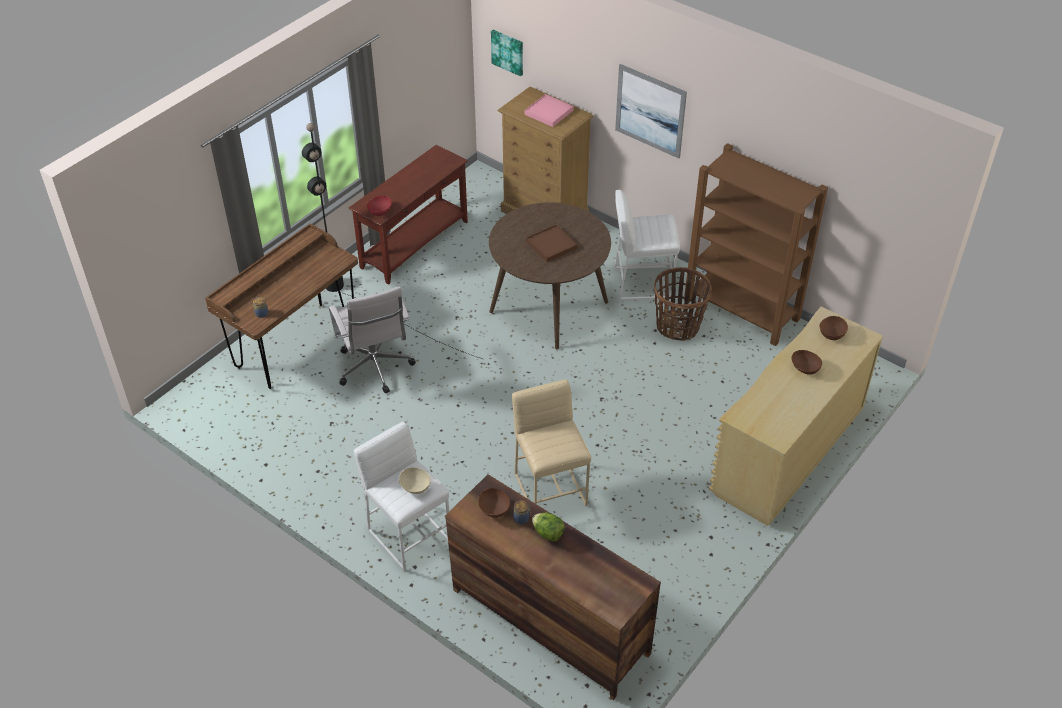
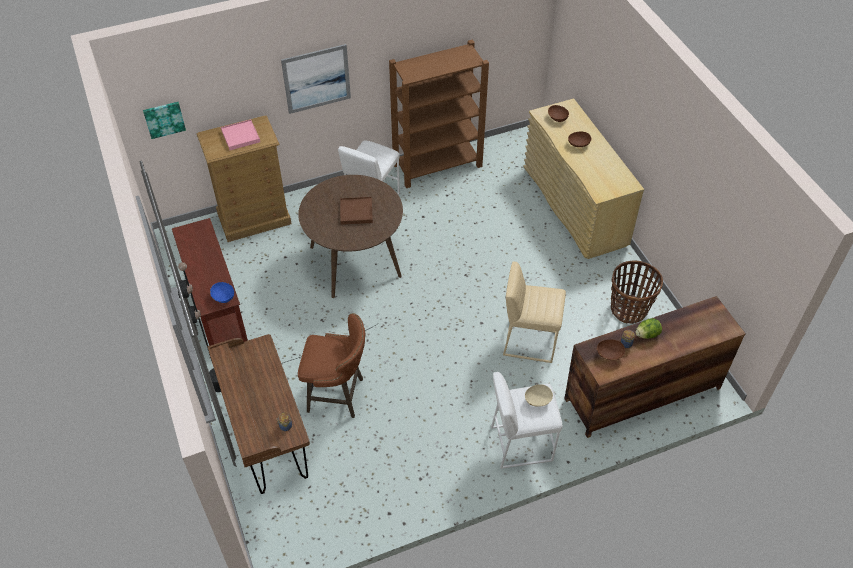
camera: 60 degrees left, 5 degrees up
(375, 369) = (338, 395): white office chair -> brown stool
(380, 211) = (223, 297): red bowl -> blue bowl
(678, 326) = (429, 203): basket -> basket (629, 309)

